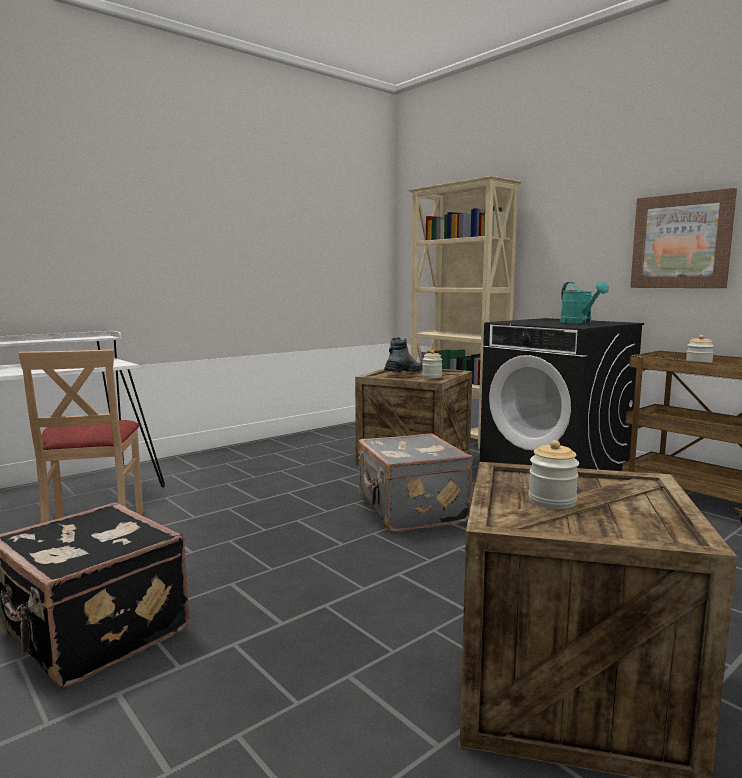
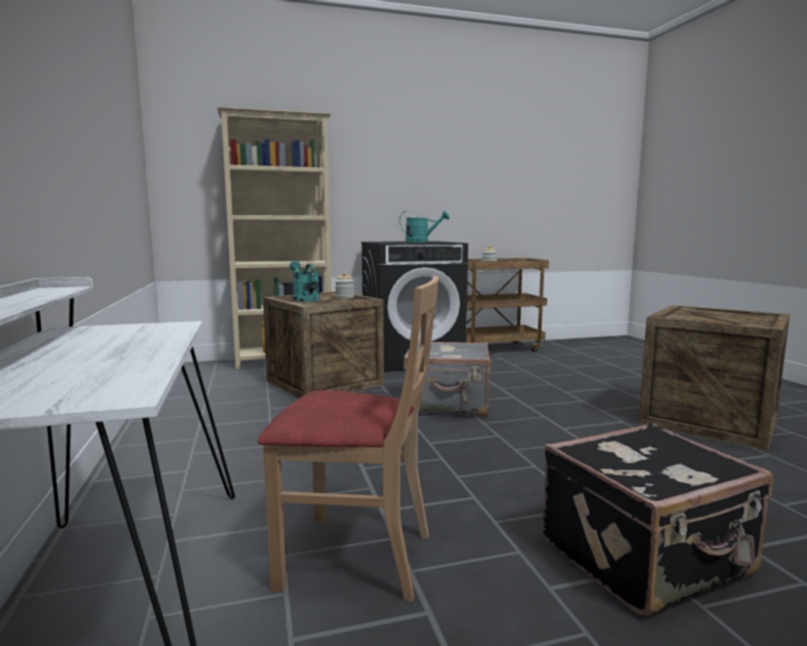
camera: 65 degrees left, 0 degrees up
(403, 372) = (304, 299): boot -> turquoise watering can
(552, 501) = (723, 318): jar -> none
(681, 241) = (454, 185): picture -> none

